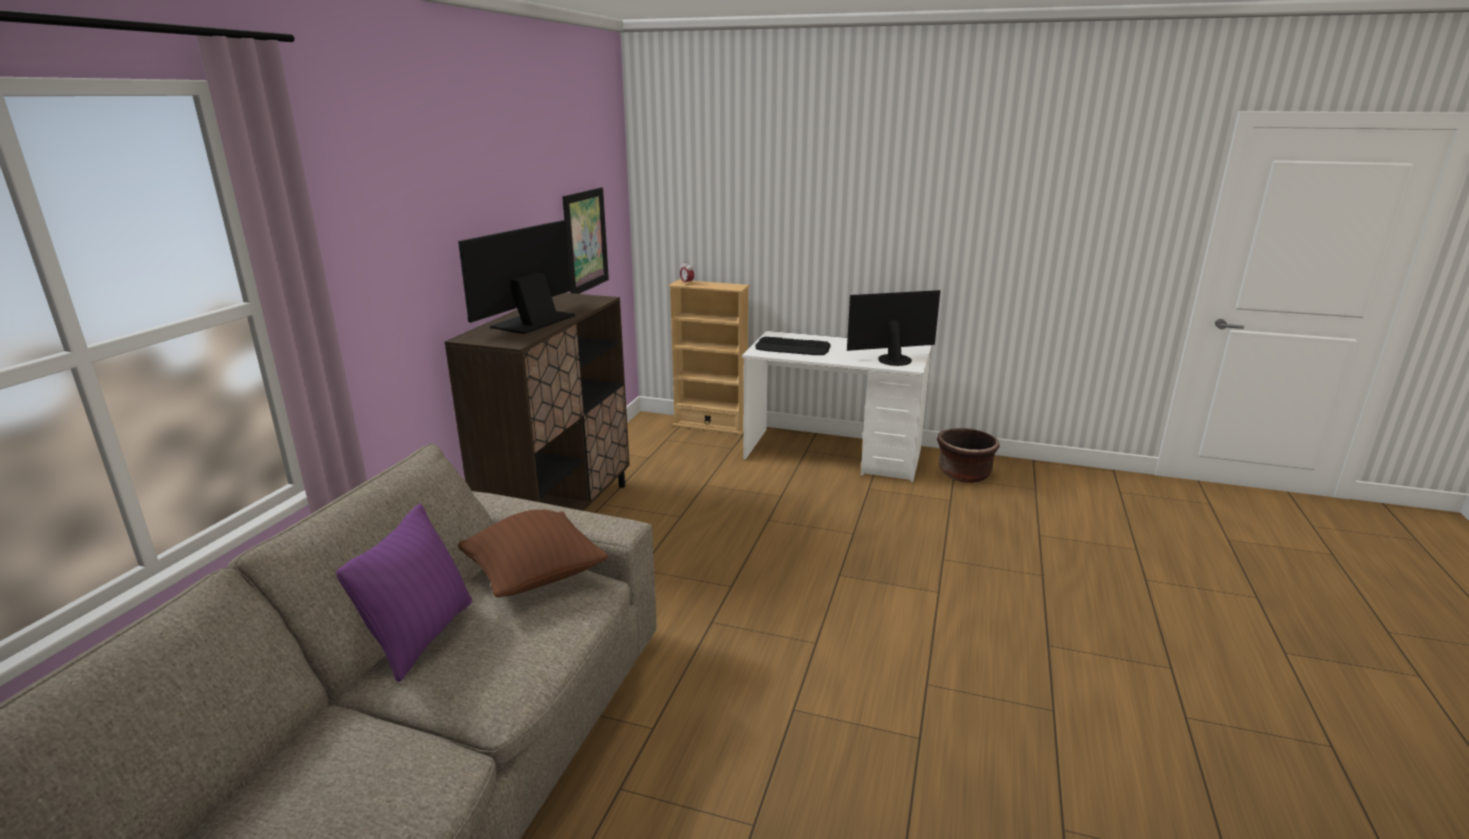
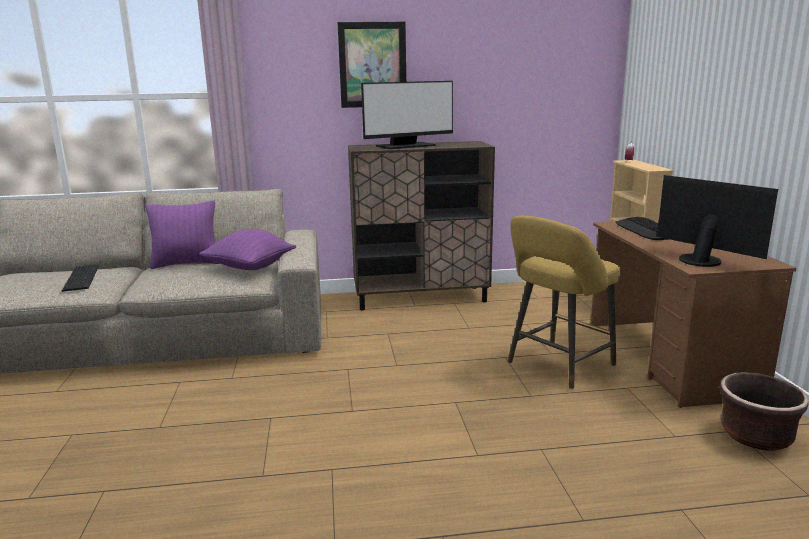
camera: 65 degrees right, 5 degrees down
(346, 780) = (83, 277): none -> keyboard
(532, 321) = (406, 146): monitor -> monitor turned 150 degrees clockwise
(535, 578) = (250, 268): brown pillow -> purple pillow
(585, 240) = (538, 110): picture -> picture (372, 65)
(808, 502) = (557, 366): none -> yellow stool
(833, 455) = (668, 358): white desk -> brown desk

